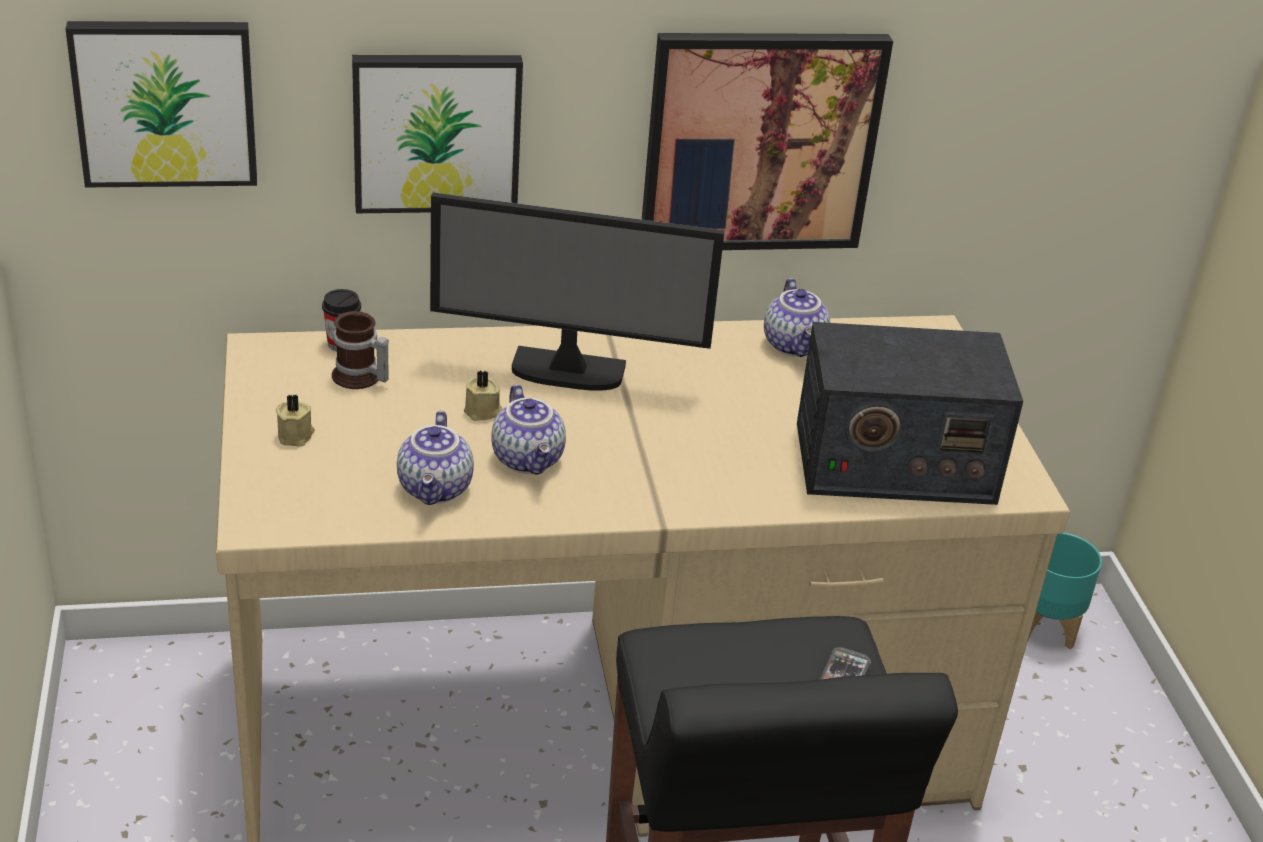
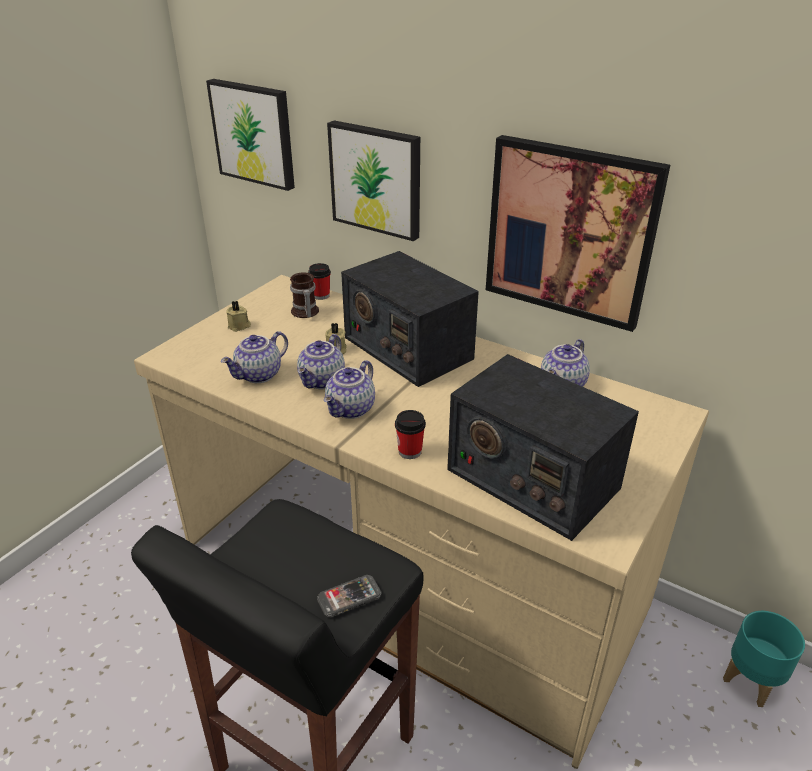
camera: 45 degrees right, 0 degrees up
(567, 372) = (407, 348): monitor -> radio
(615, 478) = (351, 409): none -> teapot
(745, 494) = (410, 451): none -> cup

